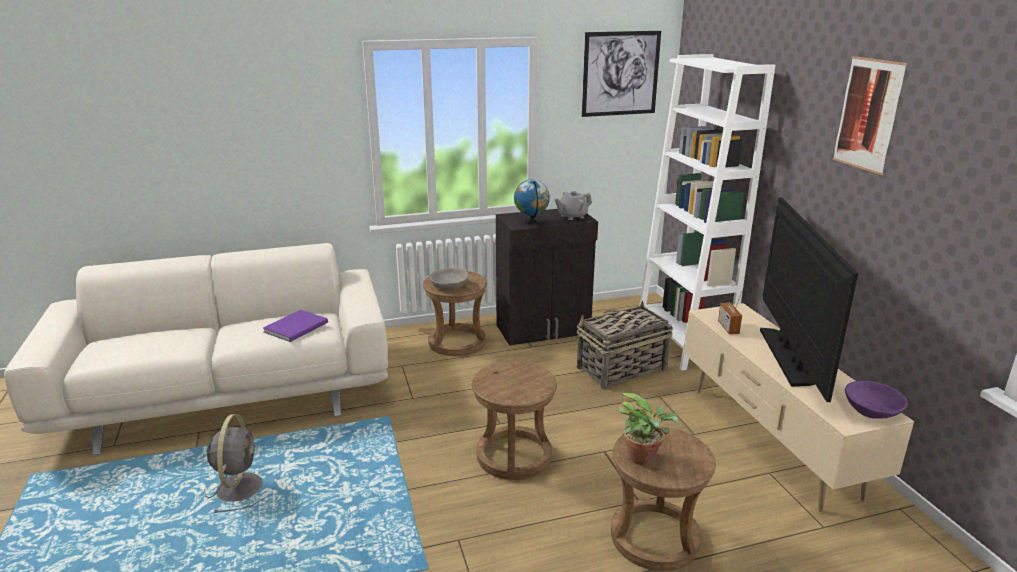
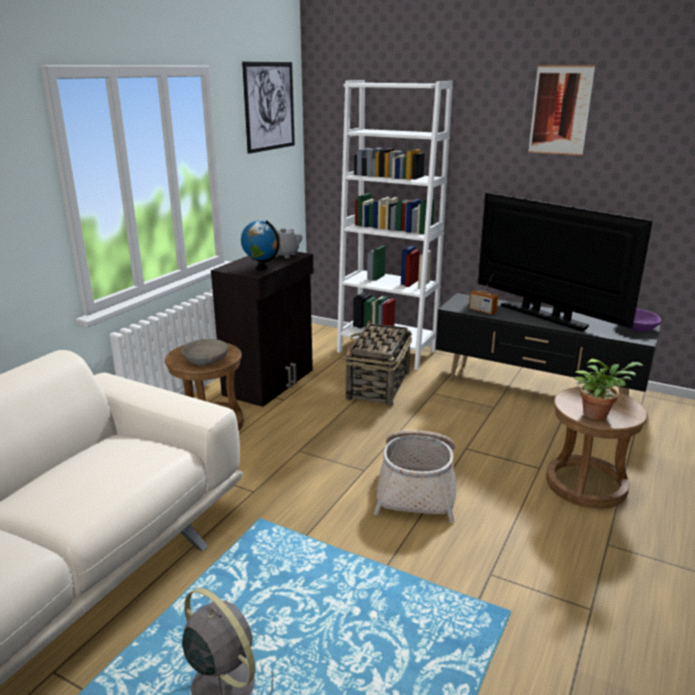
camera: 45 degrees left, 0 degrees up
(298, 327) = (127, 459): purple book -> none
(514, 456) = (417, 487): brown stool -> basket
(770, 441) = (536, 390): beige tv stand -> black tv stand

